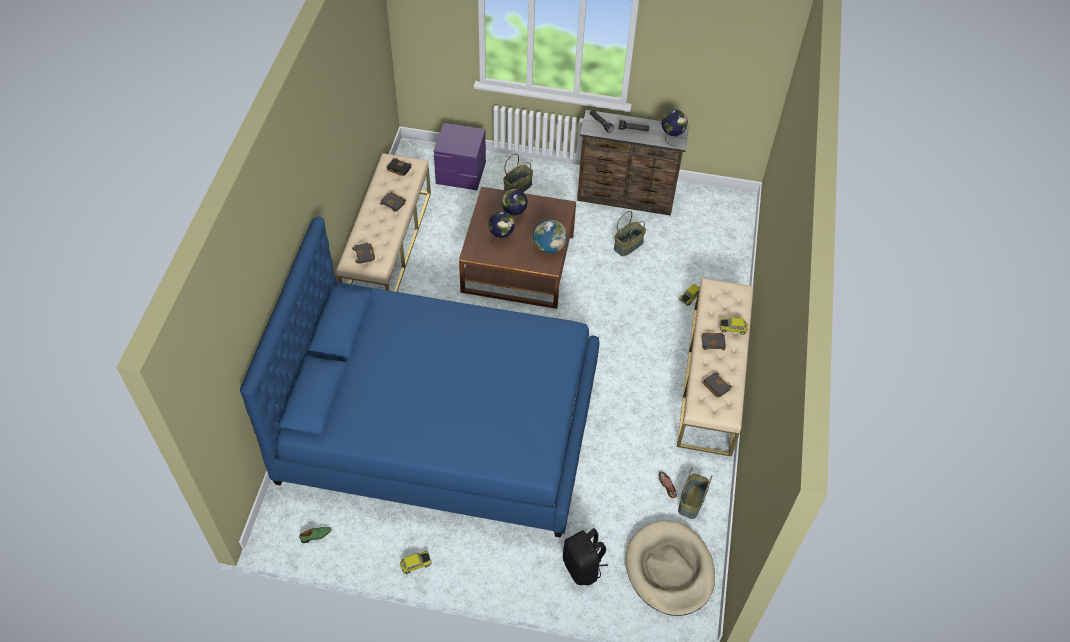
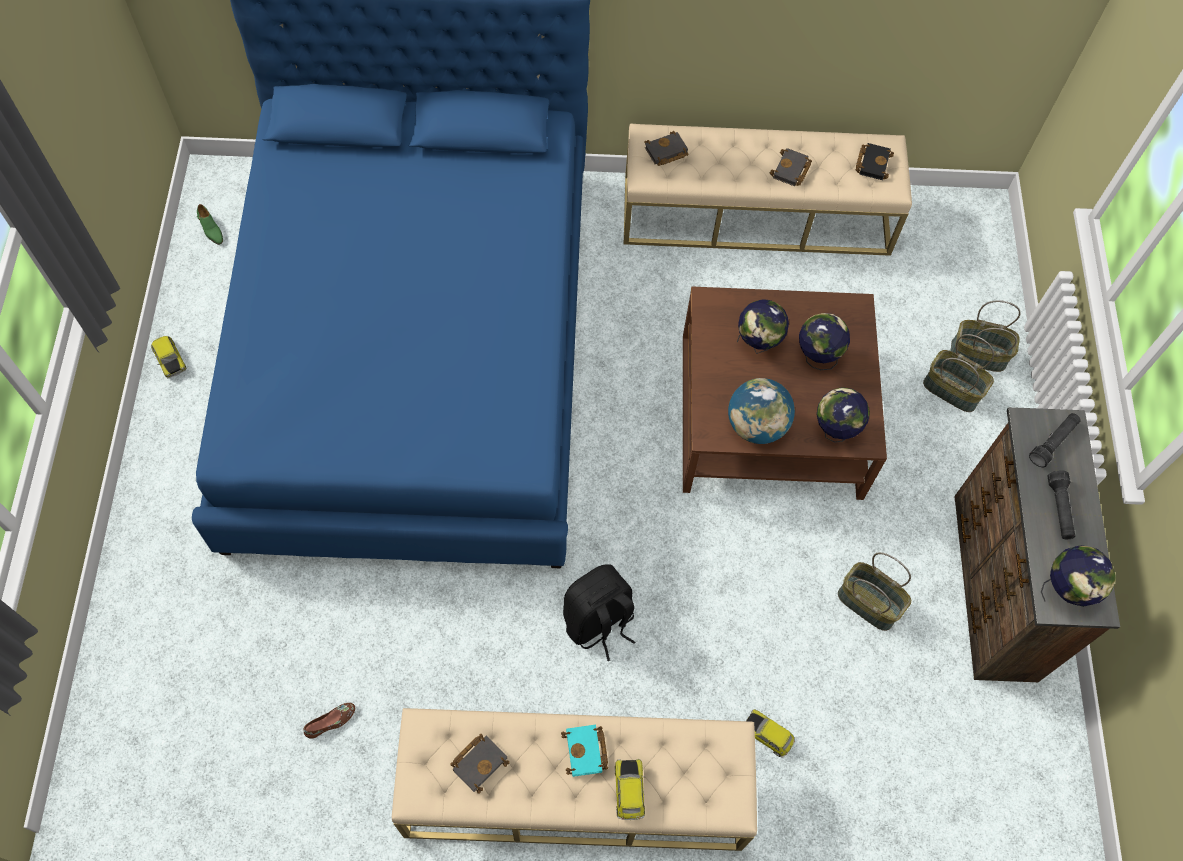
camera: 80 degrees right, 10 degrees up
(461, 173) = (954, 293): purple nightstand -> none
(557, 217) = (834, 431): none -> globe
(583, 567) = (169, 595): black backpack -> black backpack (598, 622)
(669, 569) = (167, 737): beige dog bed -> none
(692, 502) = (301, 768): basket -> basket (977, 355)
(713, 342) = (586, 752): black book -> turquoise book

